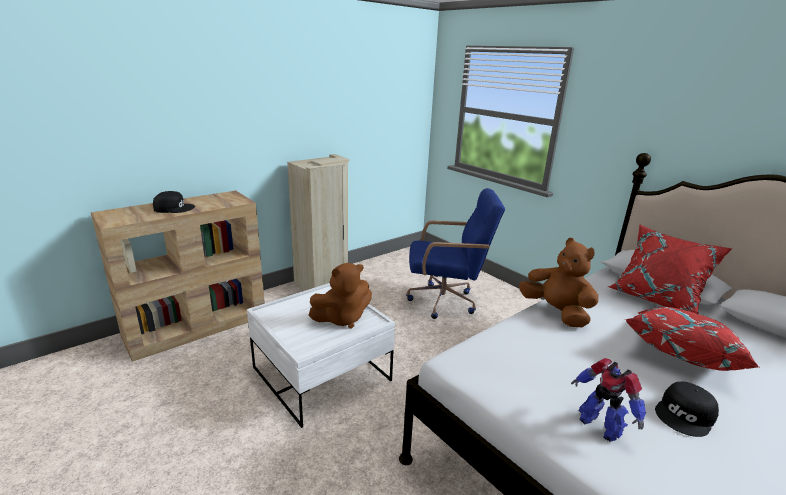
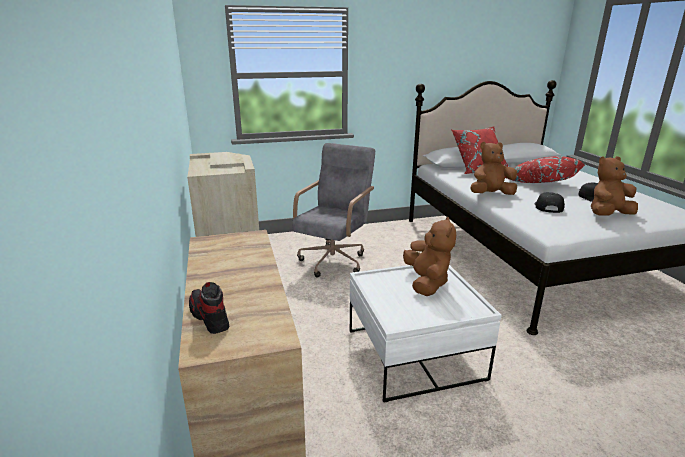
camera: 65 degrees left, 0 degrees up
(135, 209) = (209, 317): none -> shoe
(174, 208) = (238, 282): black cap -> black cap (548, 207)
(446, 302) = (334, 261): blue office chair -> grey office chair
(600, 425) = (608, 215): toy robot -> brown plush toy

